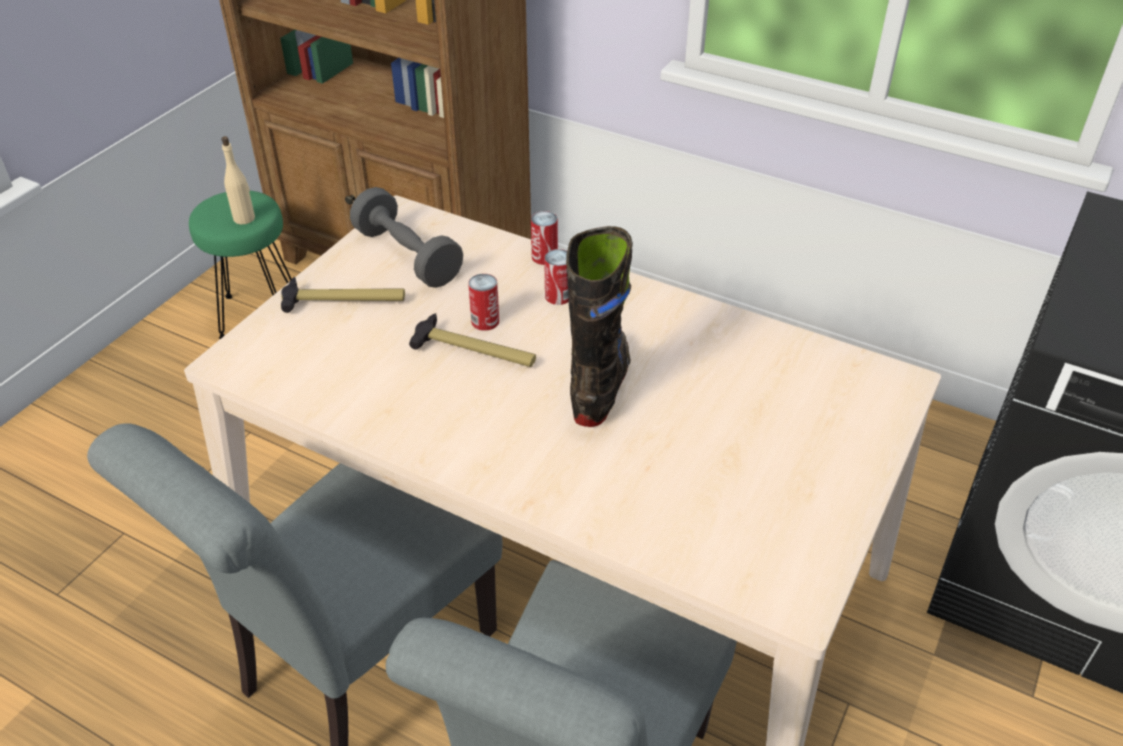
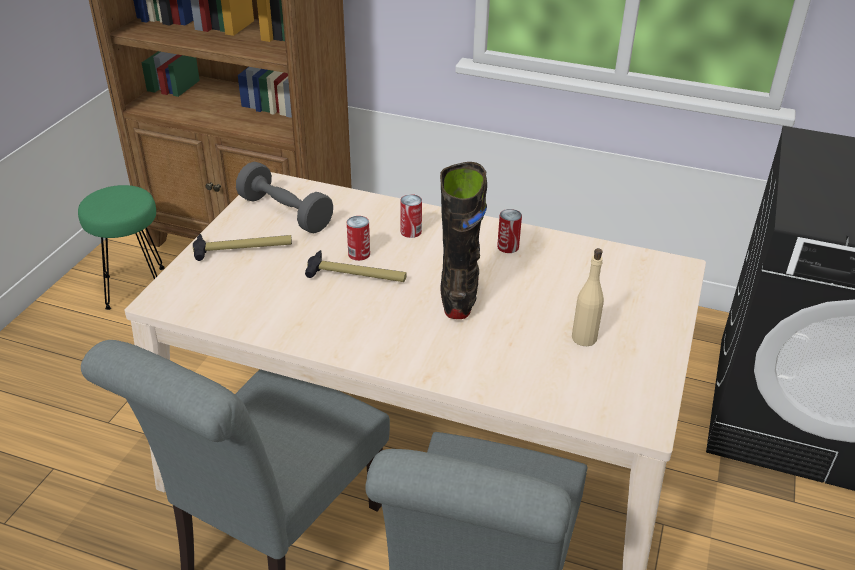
camera: 10 degrees left, 5 degrees down
(244, 218) = (126, 206): beige bottle -> beige bottle (584, 338)
(544, 257) = (393, 205): can -> can (508, 247)

